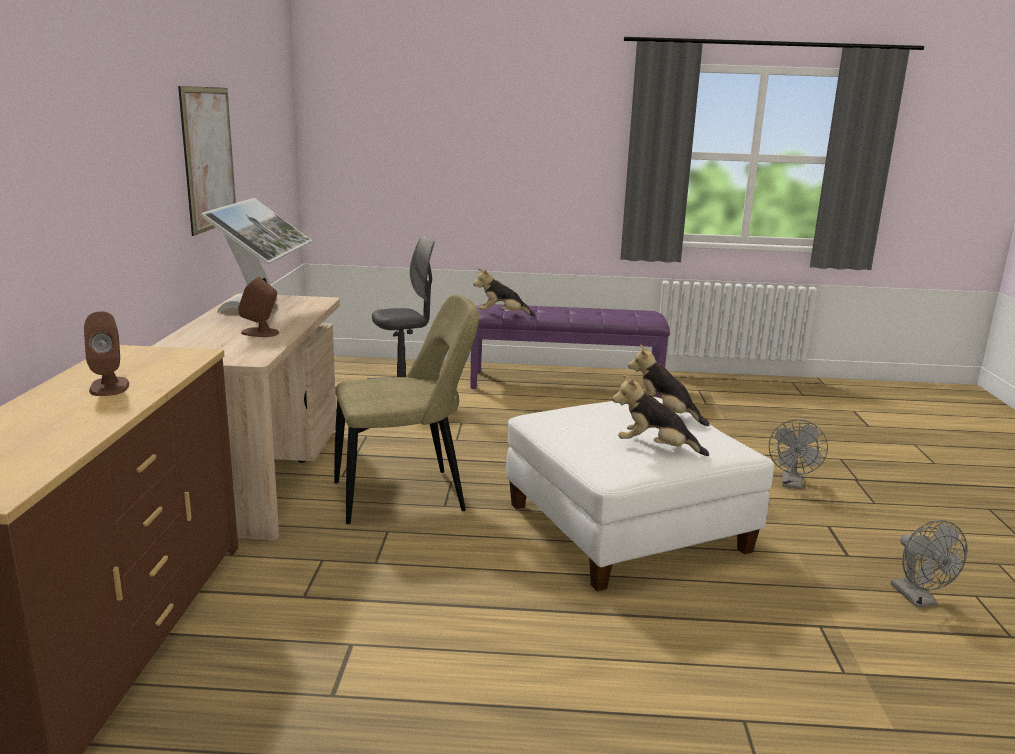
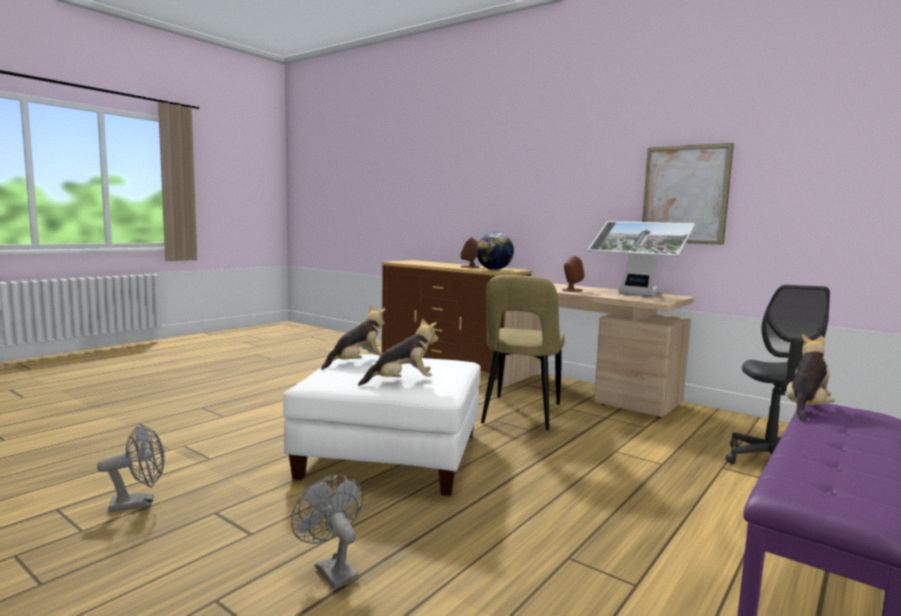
camera: 125 degrees right, 10 degrees down
(162, 362) = (494, 269): none -> globe
(918, 599) = (139, 503): grey fan -> grey fan turned 135 degrees clockwise

